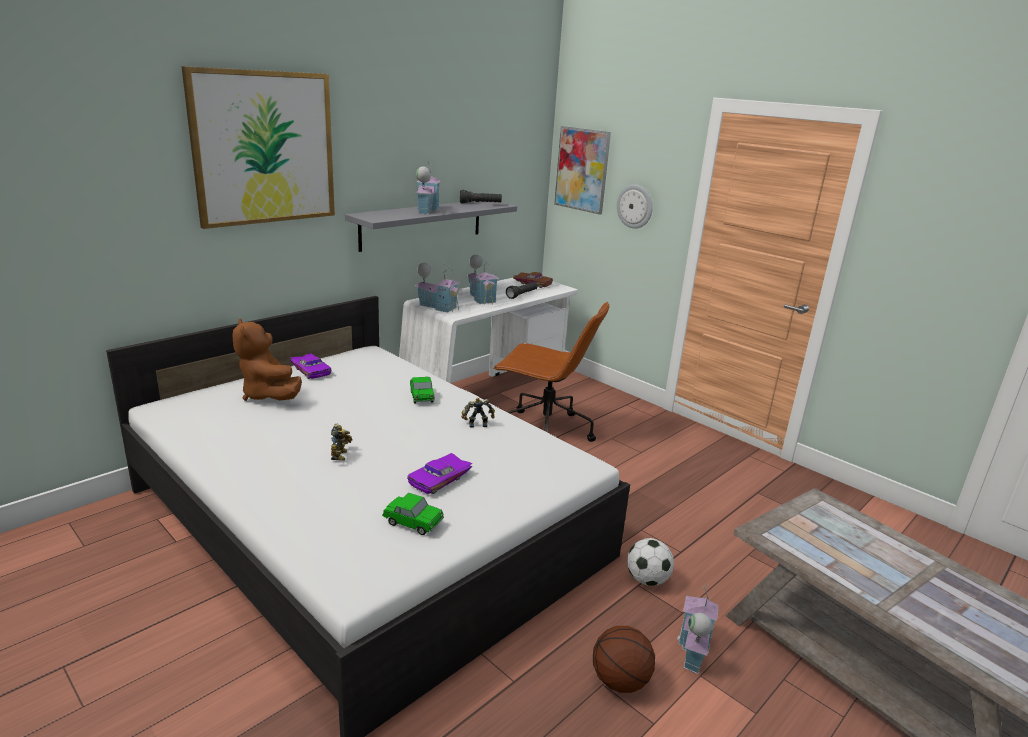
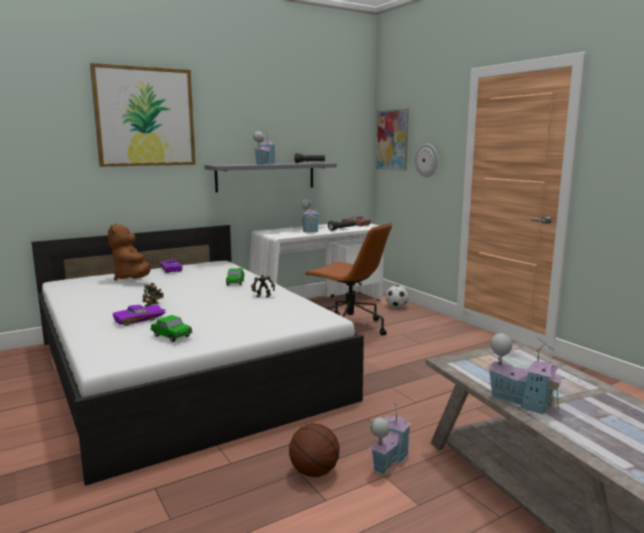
camera: 15 degrees right, 10 degrees down
(438, 307) = (273, 233): toy house -> toy house (522, 401)
(441, 480) = (211, 319): purple toy car -> purple toy car (140, 320)
(647, 580) = (376, 416): football -> football (396, 307)

